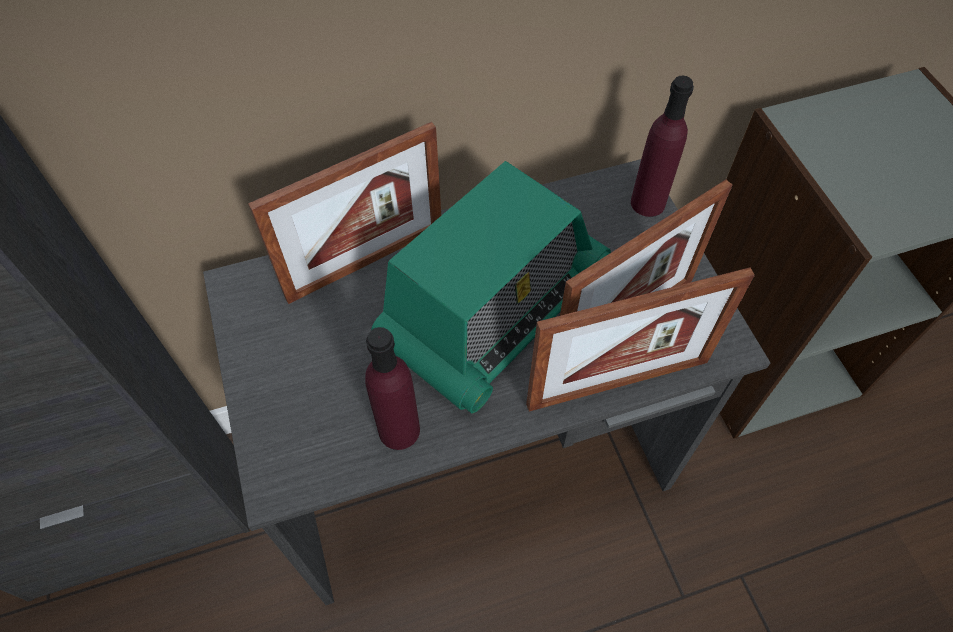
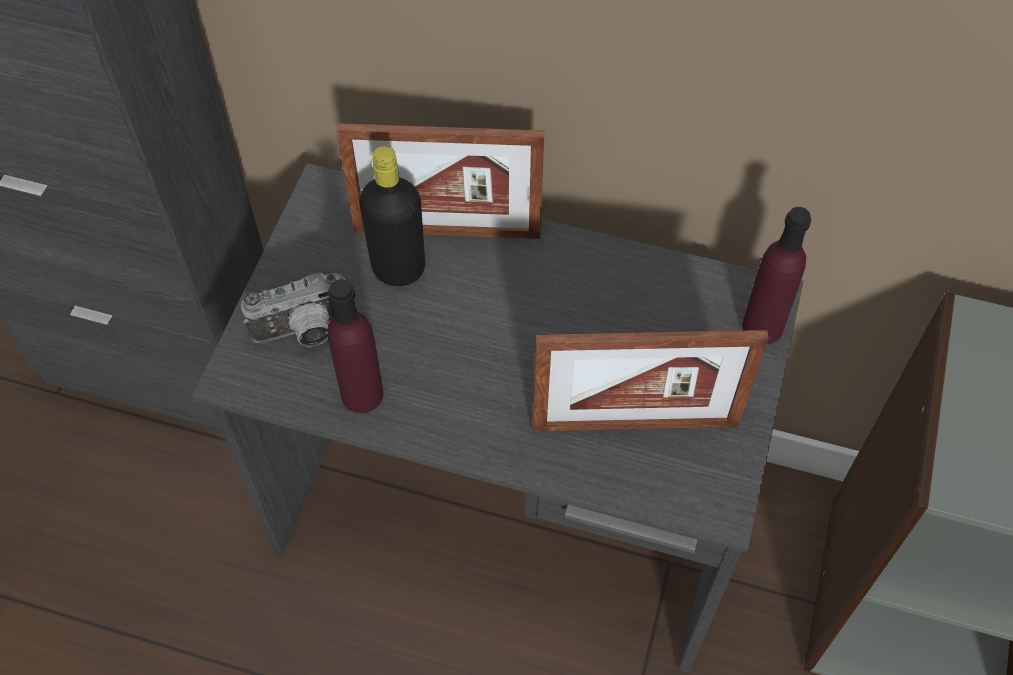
camera: 35 degrees right, 0 degrees up
(309, 410) = (304, 332): none -> camera
(349, 312) = (398, 268): none -> black bottle
(495, 309) = (527, 341): radio -> none
(618, 383) = (583, 473): picture frame -> none

